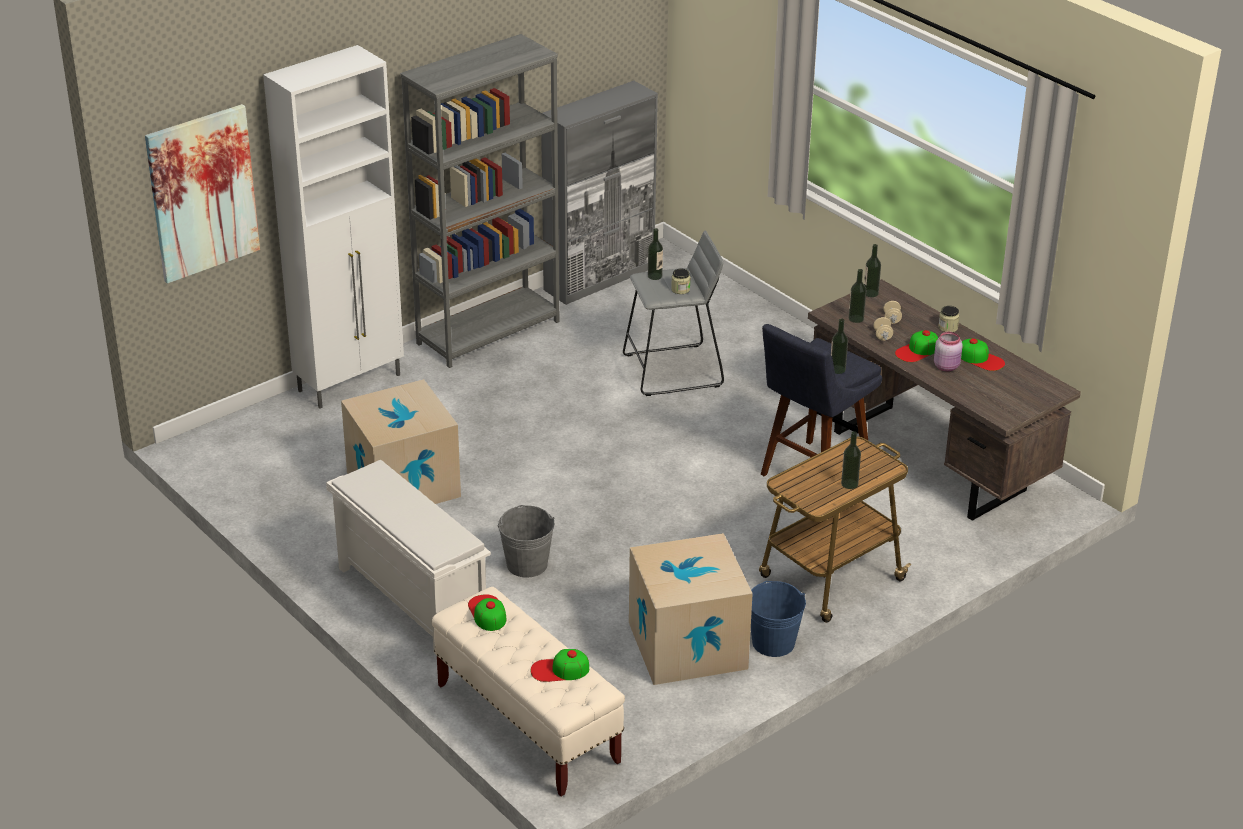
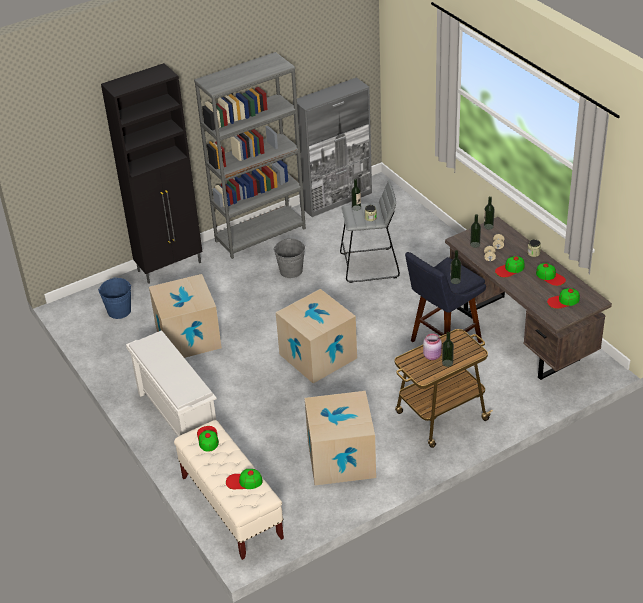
camera: 10 degrees right, 5 degrees up
(202, 193) = (66, 156): picture -> none
(351, 382) = (170, 266): white cabinet -> black cabinet
(527, 564) = (252, 397): grey bucket -> grey bucket (291, 271)
(619, 502) = (318, 356): none -> cardboard box
(773, 642) = (395, 460): blue bucket -> blue bucket (119, 311)
(947, 366) = (527, 281): pink jar -> pink jar (432, 356)
(1008, 391) = (563, 301): none -> cap

